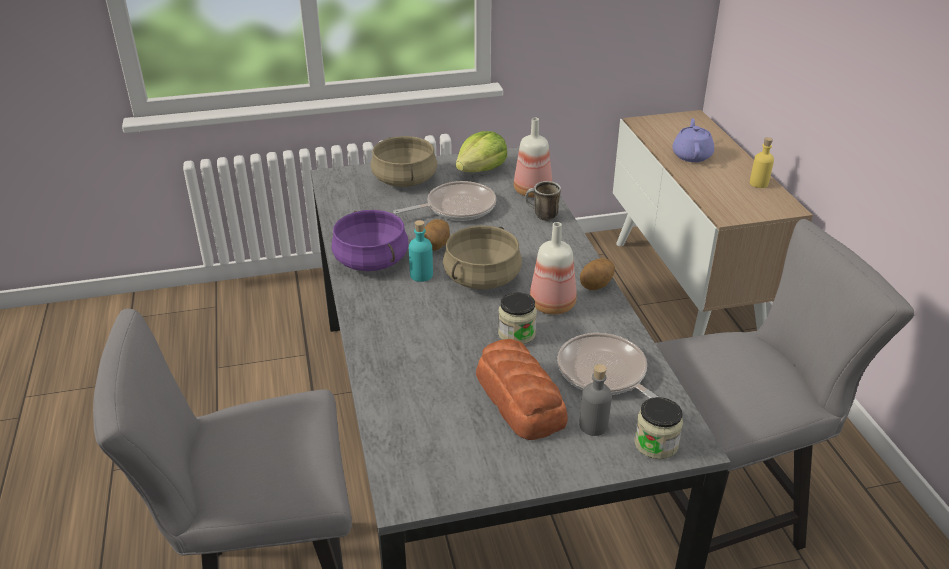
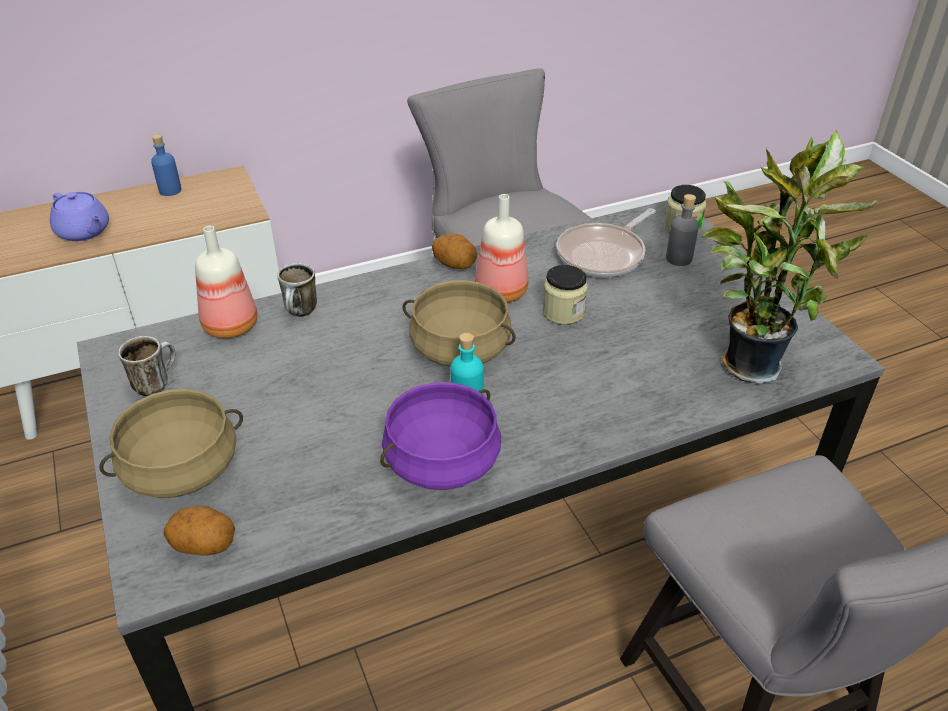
camera: 100 degrees left, 5 degrees up
(419, 428) = (747, 361): none -> potted plant
(436, 246) = (391, 400): potato -> potato (205, 545)
(456, 207) = (279, 394): frying pan -> none
(481, 170) = (156, 382): lettuce -> mug
(520, 400) = (668, 301): bread -> none
(691, 155) = (84, 232): purple teapot -> purple teapot turned 135 degrees counterclockwise
(759, 183) = (170, 190): yellow bottle -> blue bottle

